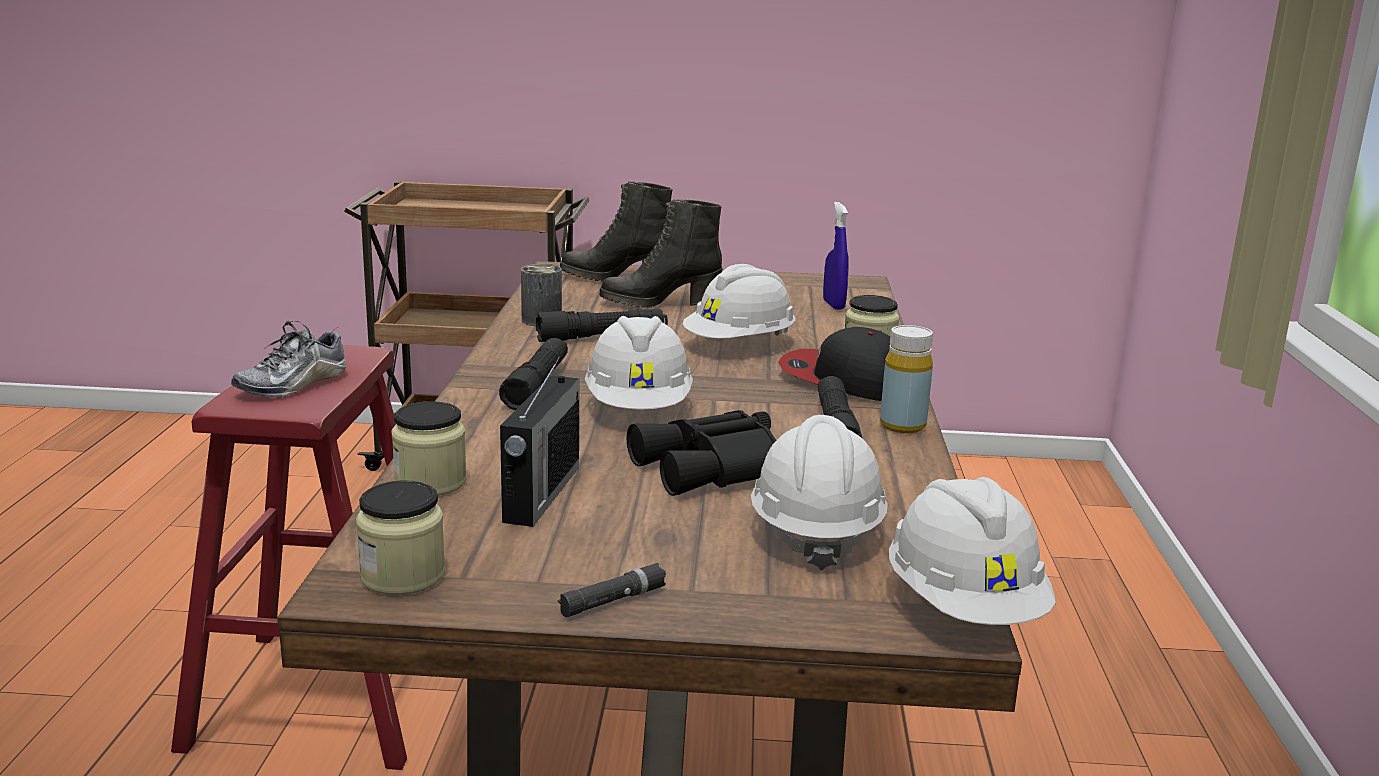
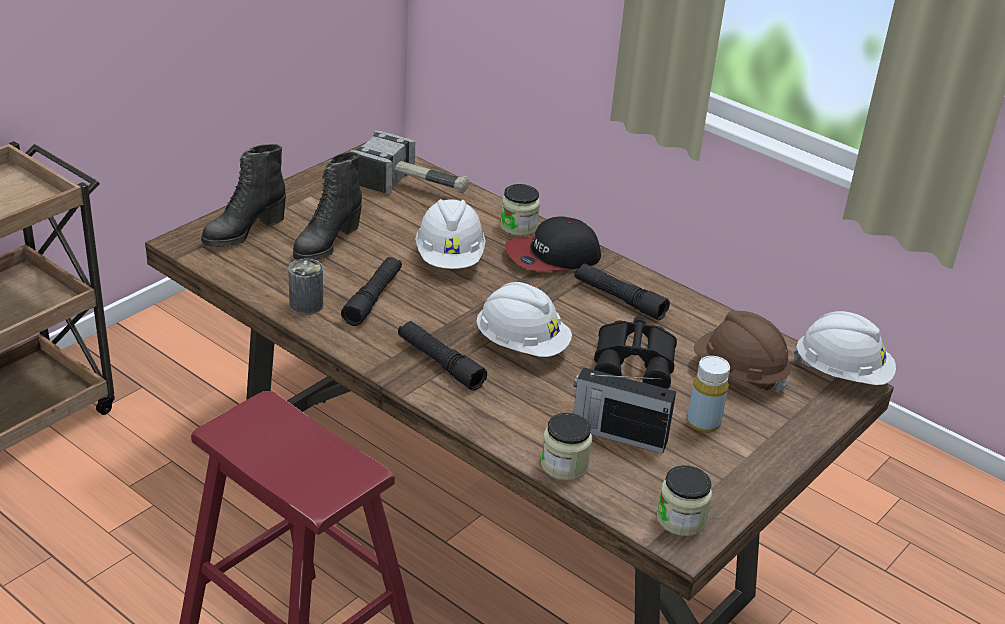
camera: 55 degrees left, 15 degrees up
(293, 384) = (302, 458): shoe -> none
(540, 494) = (617, 434): radio -> radio turned 150 degrees clockwise
(612, 600) = (761, 465): black flashlight -> none
(815, 532) = (739, 373): white hard hat -> brown hard hat
(833, 305) = (413, 187): blue spray bottle -> hammer
(902, 425) = (635, 277): yellow bottle -> yellow bottle (703, 423)

